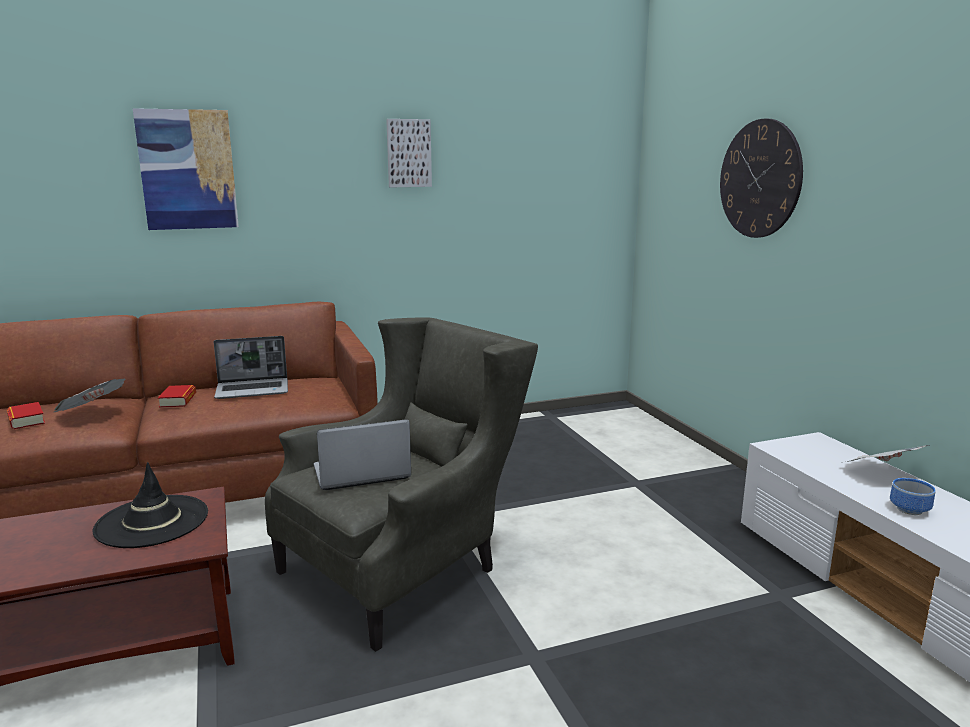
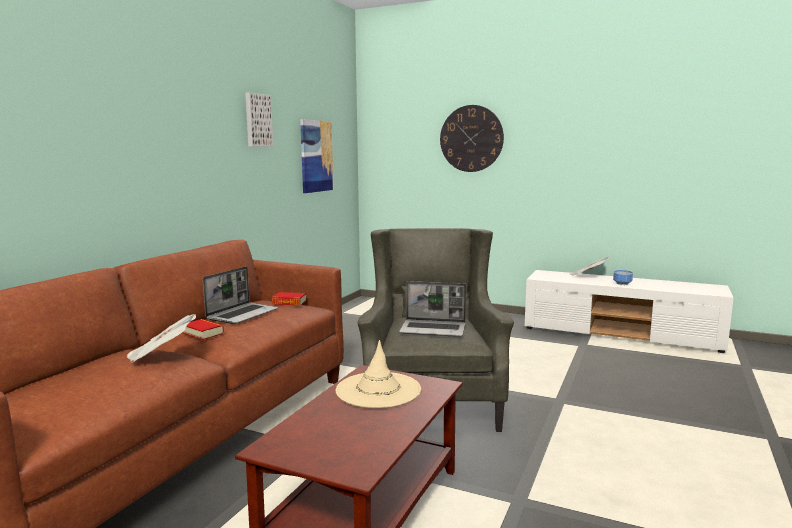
camera: 45 degrees left, 5 degrees down
(26, 420) = (111, 377): book -> book (289, 302)
(152, 521) = (378, 390): black hat -> beige hat
(187, 170) = (120, 127): picture -> picture (316, 156)
(360, 474) = (434, 329): laptop -> laptop turned 105 degrees counterclockwise

